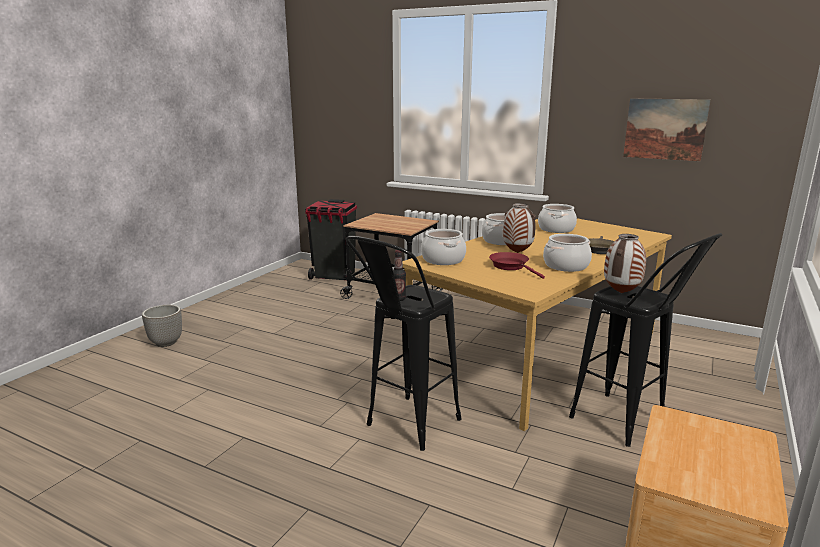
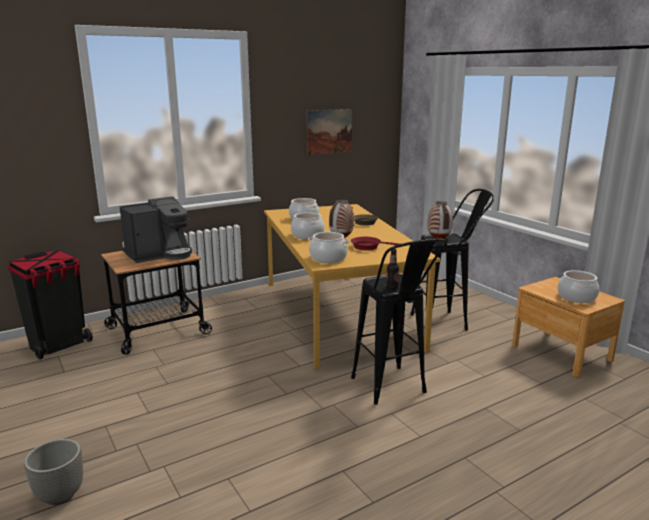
camera: 60 degrees left, 0 degrees up
(399, 223) = (160, 254): none -> coffee machine
(566, 266) = (384, 236): cooking pot -> cooking pot (577, 297)

